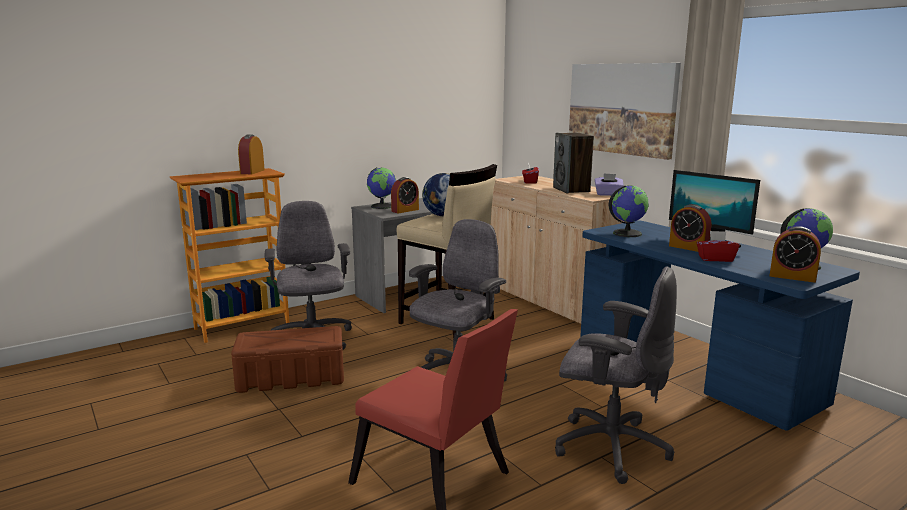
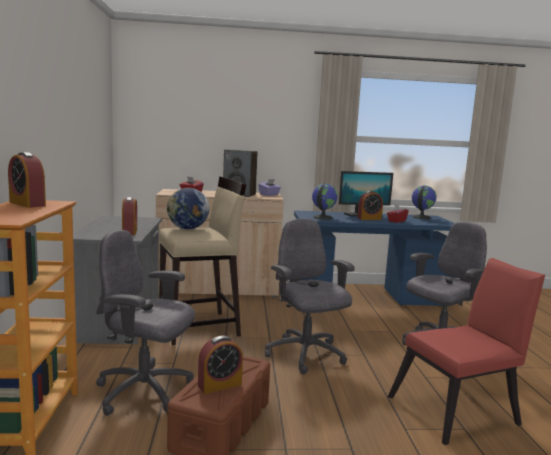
camera: 60 degrees left, 5 degrees down
(382, 206) = (93, 233): globe -> none
(621, 108) = (257, 131): picture -> none
(792, 277) = (439, 222): alarm clock -> alarm clock (219, 385)

